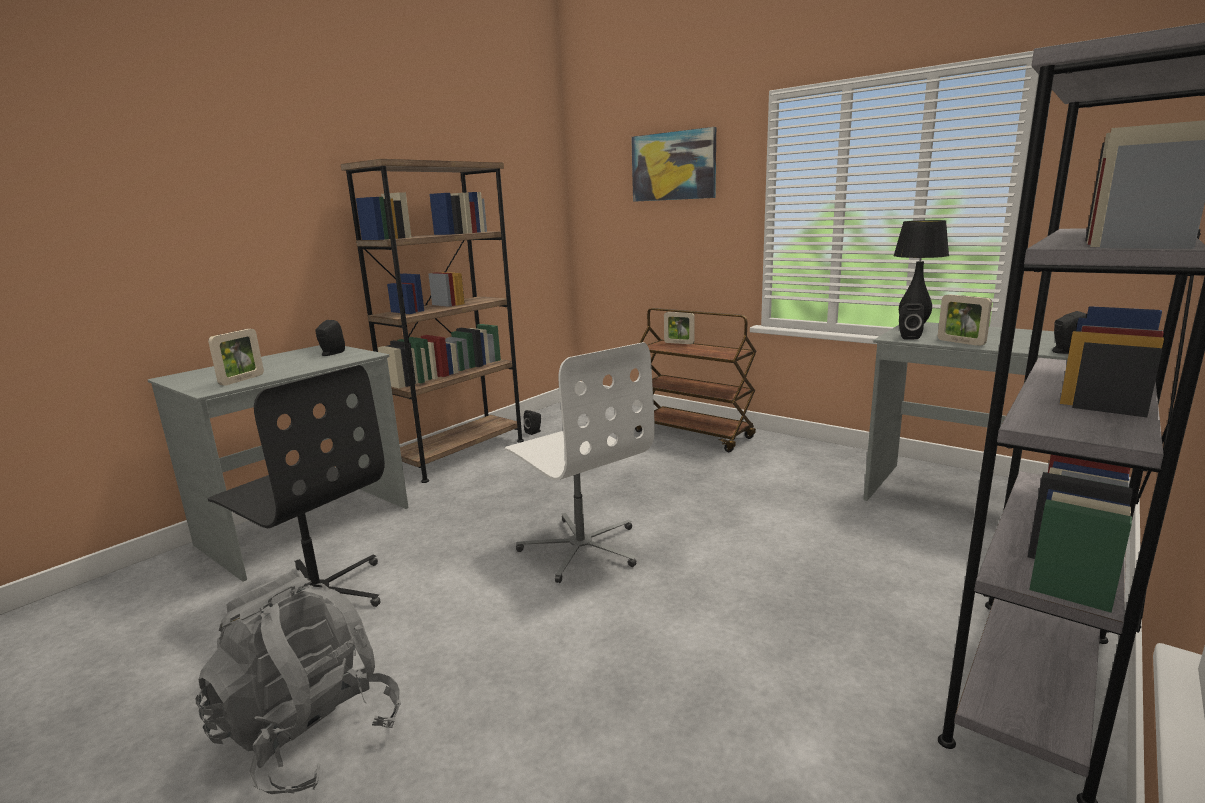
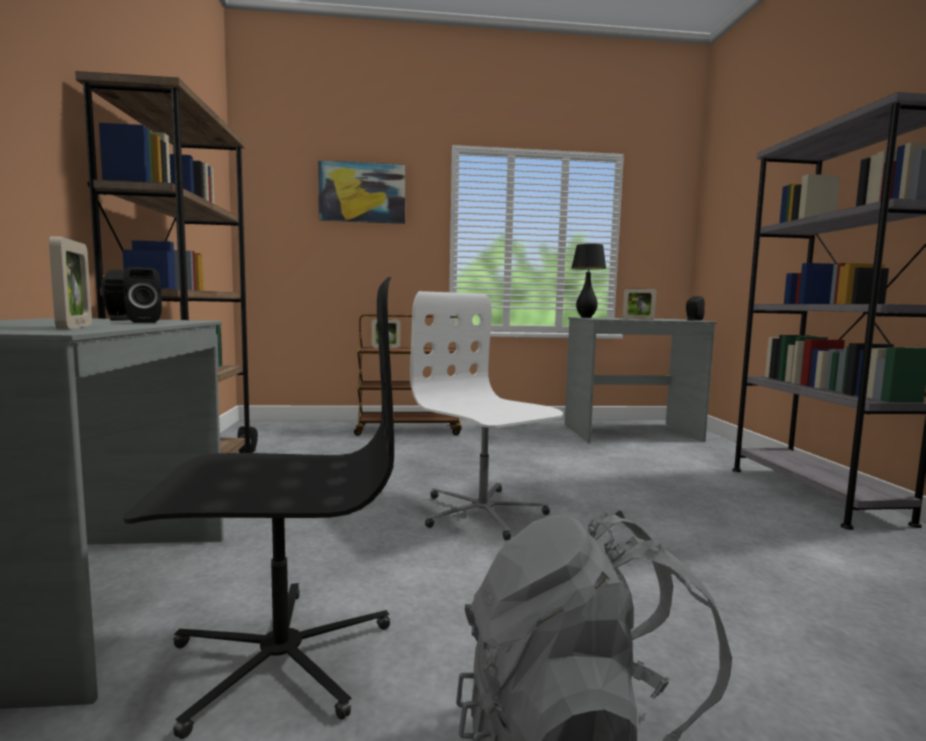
camera: 45 degrees left, 10 degrees down
(581, 548) = (482, 513): white office chair -> white office chair turned 135 degrees counterclockwise
(907, 337) = (605, 318): black speaker -> black speaker (143, 322)

